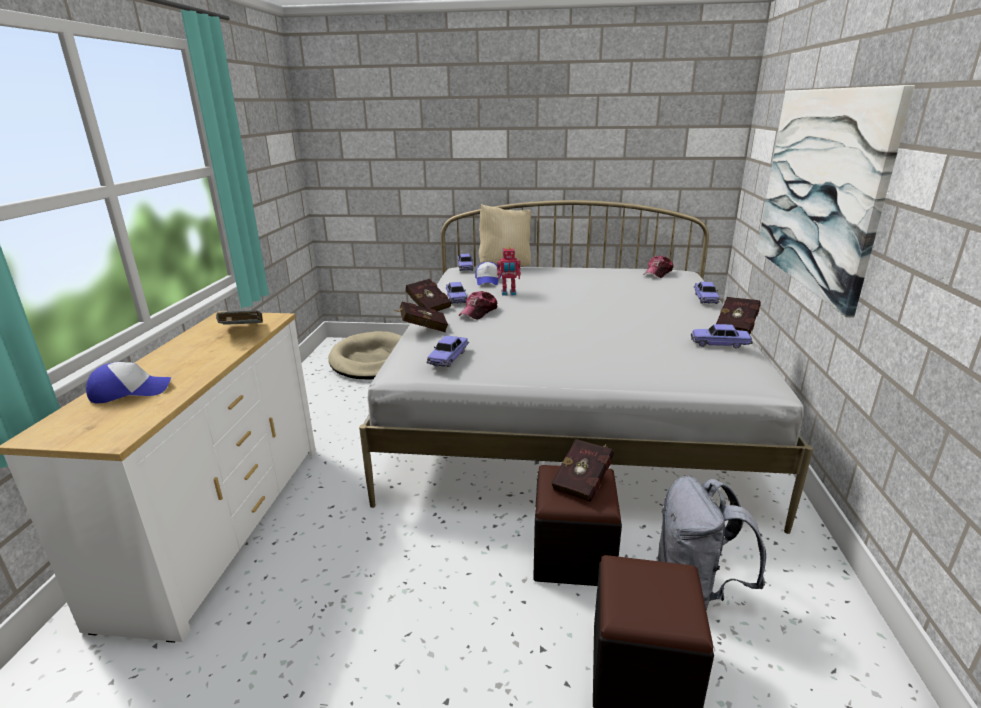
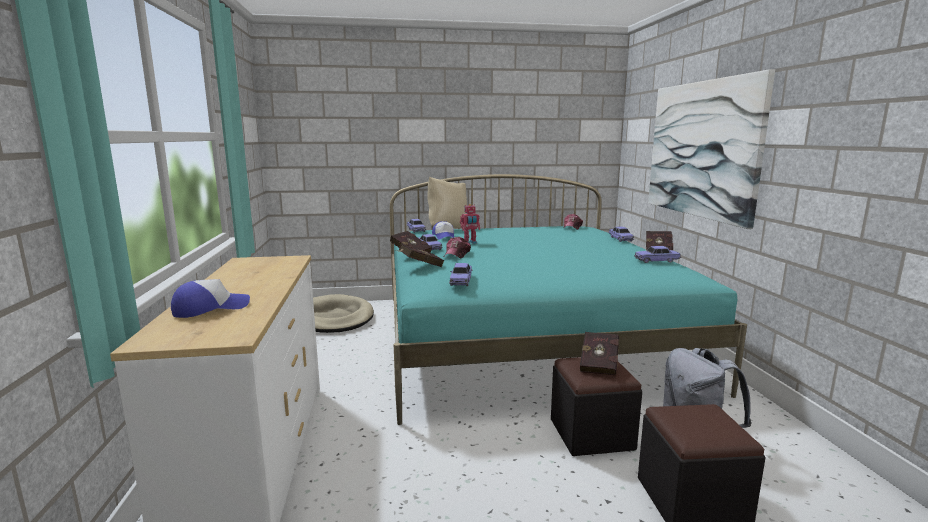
camera: 15 degrees left, 10 degrees down
(242, 332) = (276, 268): grey book -> none
(568, 409) = (525, 338): white bed -> turquoise bed

